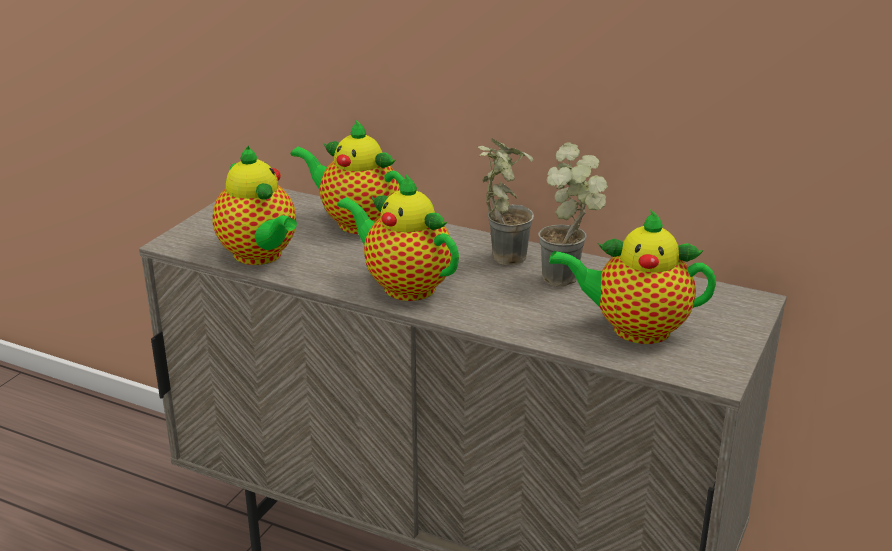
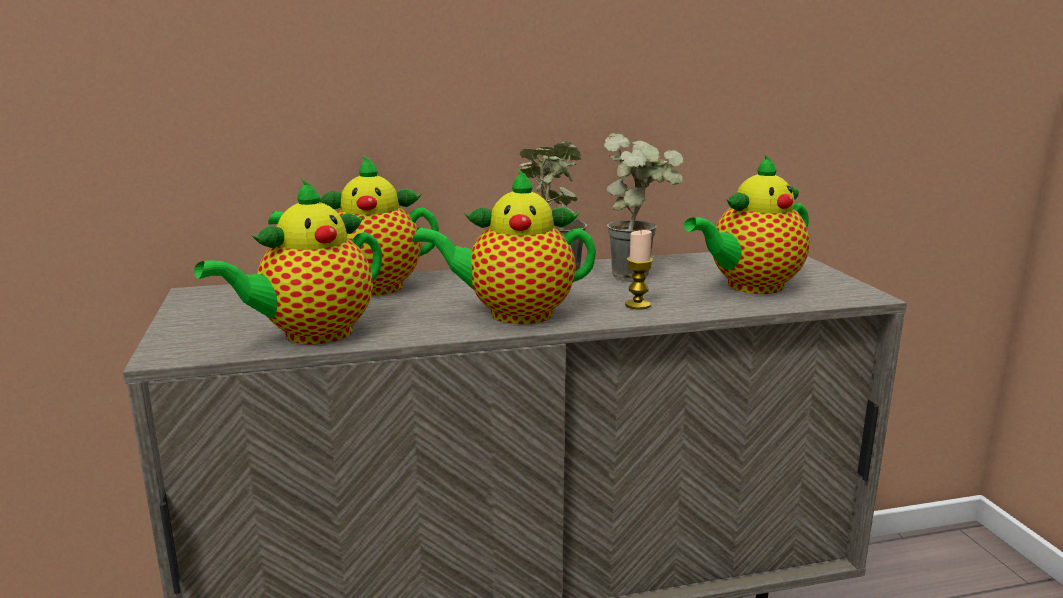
camera: 40 degrees left, 10 degrees down
(260, 256) = (311, 334): teapot -> teapot turned 120 degrees clockwise
(504, 312) = (637, 305): none -> candle

